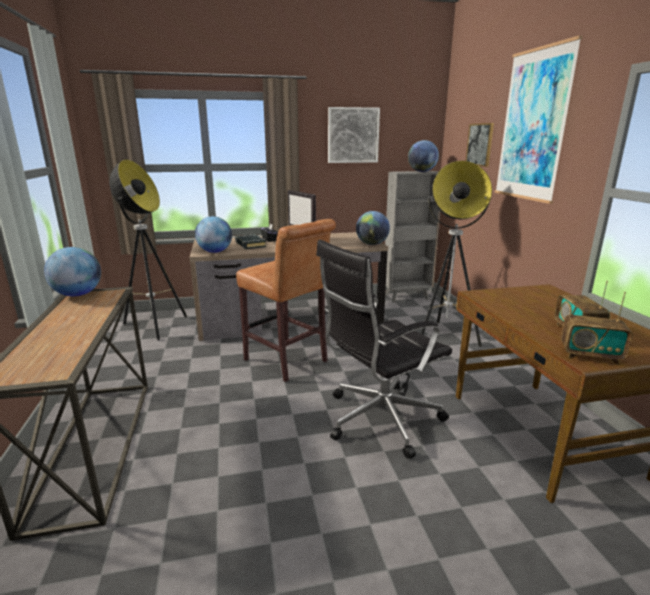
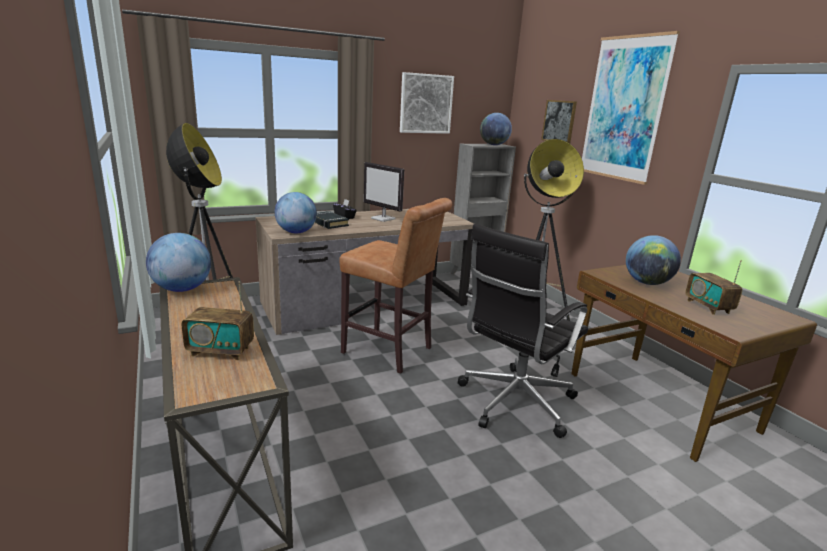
camera: 15 degrees left, 0 degrees up
(372, 244) = (457, 222): globe -> globe (647, 283)
(590, 355) = (733, 327): radio -> radio (221, 351)

